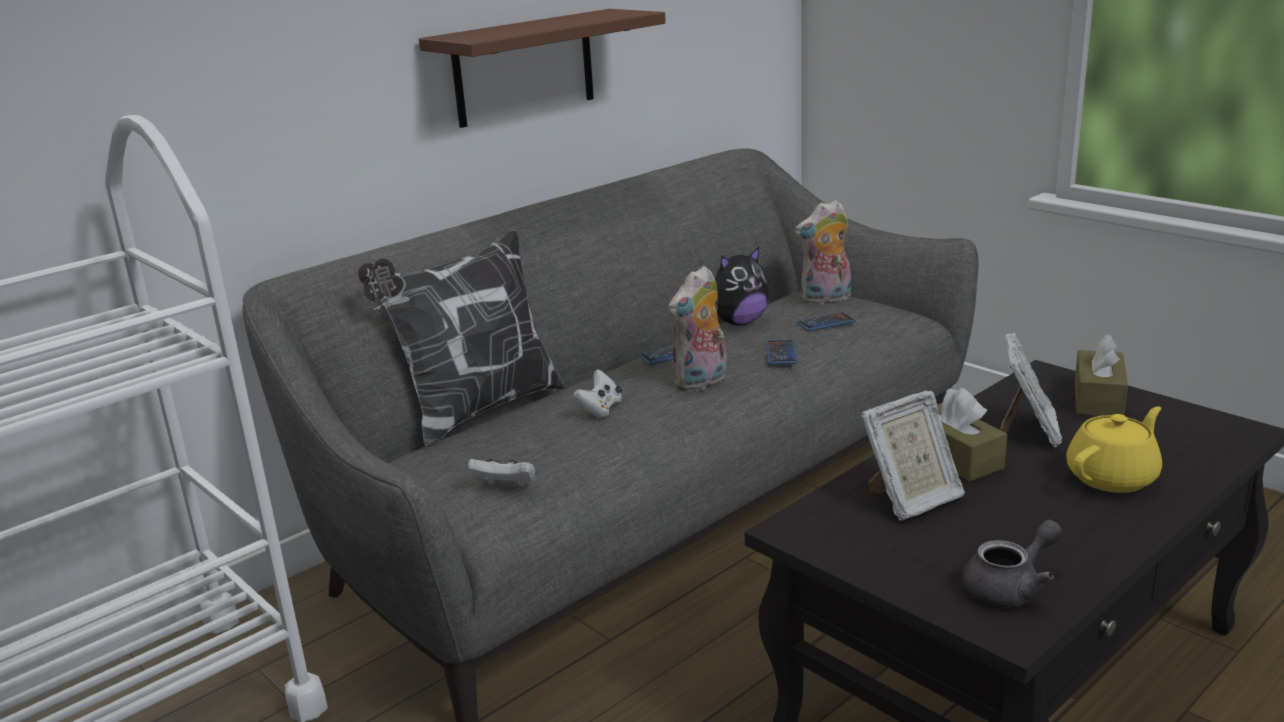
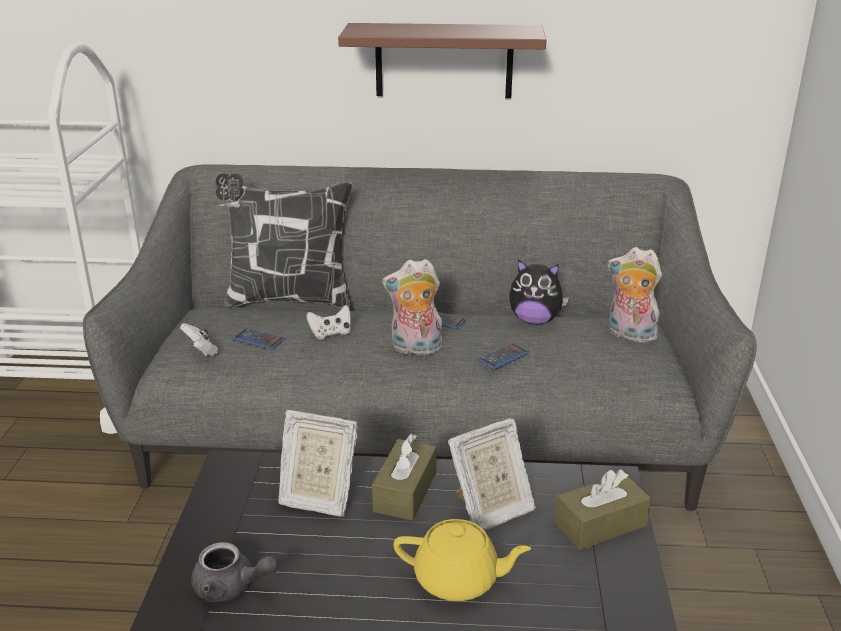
camera: 45 degrees right, 5 degrees up
(825, 322) = (584, 351): phone -> phone (258, 339)

